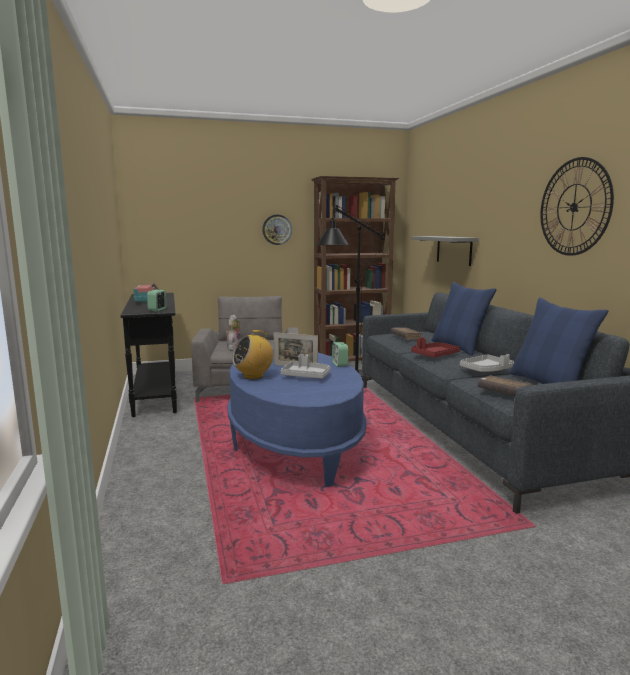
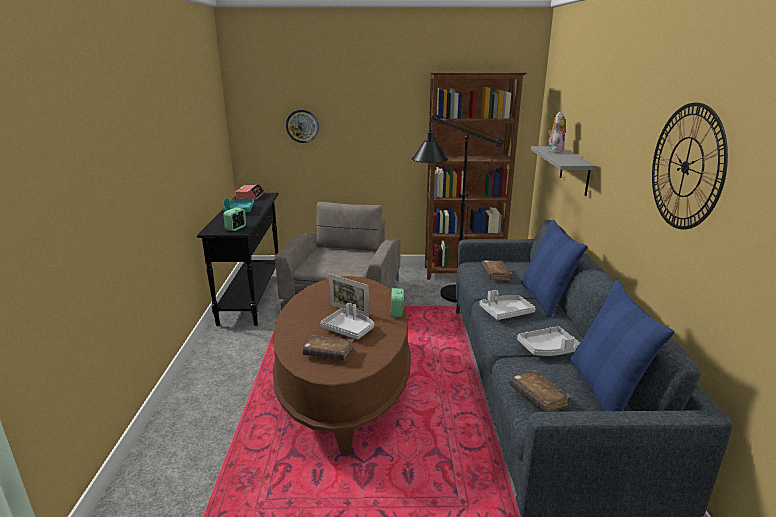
camera: 15 degrees right, 10 degrees up
(233, 348) = (322, 261): plush toy -> plush toy (554, 151)
(253, 376) = (297, 322): radio -> none
(277, 229) = (387, 128): wall clock -> wall clock (302, 126)
(294, 443) = (344, 385): blue coffee table -> brown coffee table
(301, 390) = (328, 354): none -> brown book
(434, 355) = (506, 312): red tray -> grey tray

